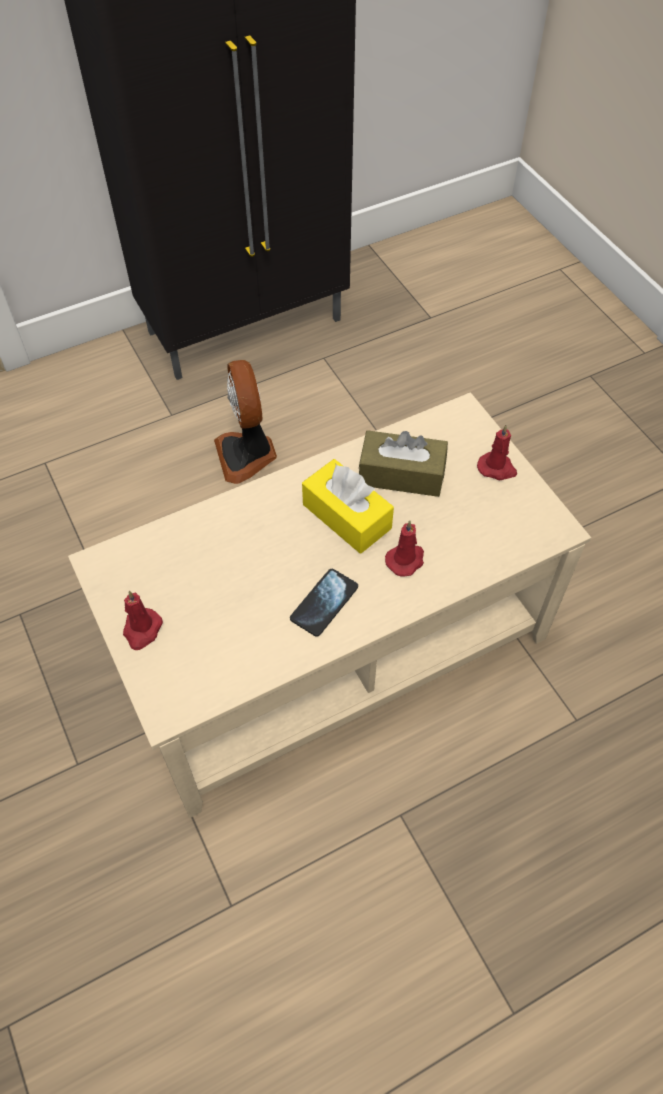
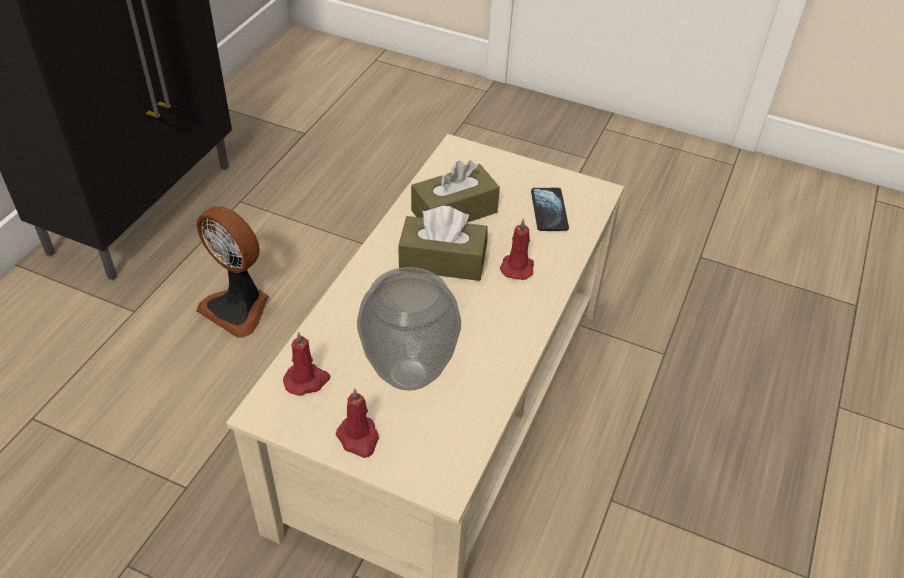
camera: 40 degrees left, 10 degrees down
(224, 601) = (407, 375): none -> vase
(324, 603) = (488, 330): phone -> phone (549, 210)
(346, 516) = (442, 261): yellow tissue box -> brown tissue box
(497, 468) = (518, 174): red candle -> red candle (307, 380)

